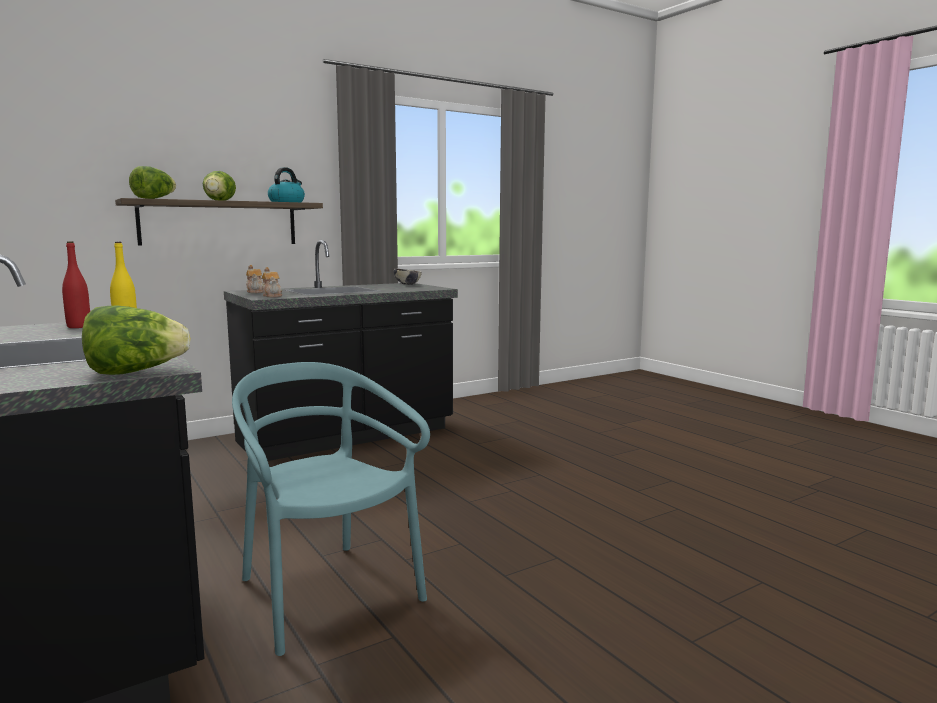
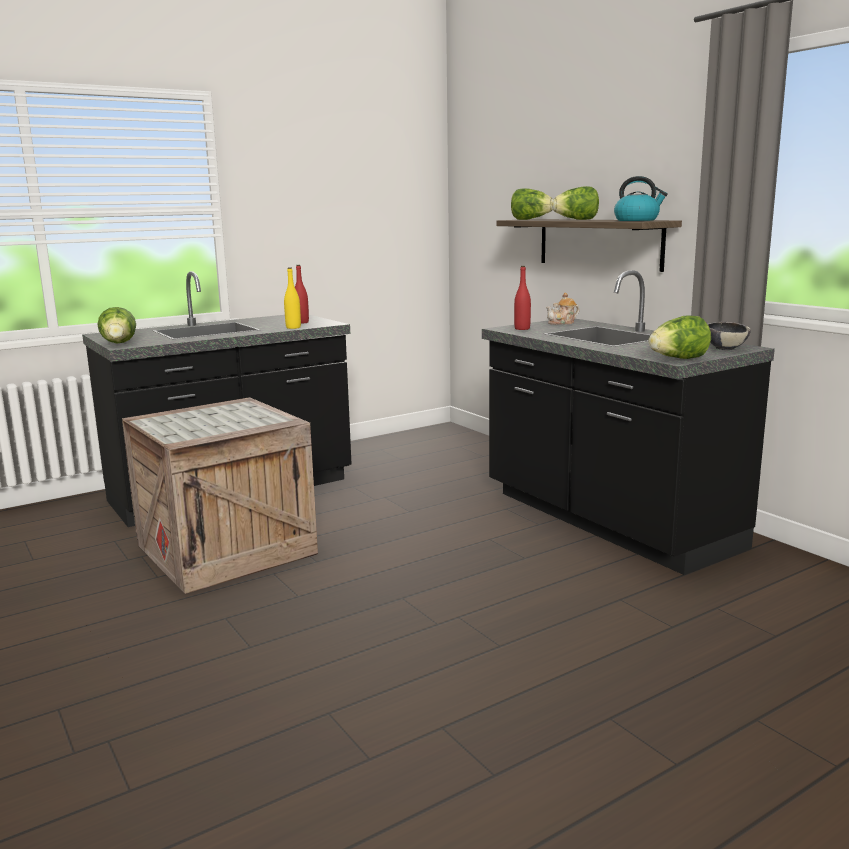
camera: 90 degrees right, 5 degrees up
(272, 296) = (522, 329): teapot -> red bottle
(326, 594) = (229, 550): turquoise chair -> crate
(436, 288) = (678, 359): none -> lettuce

